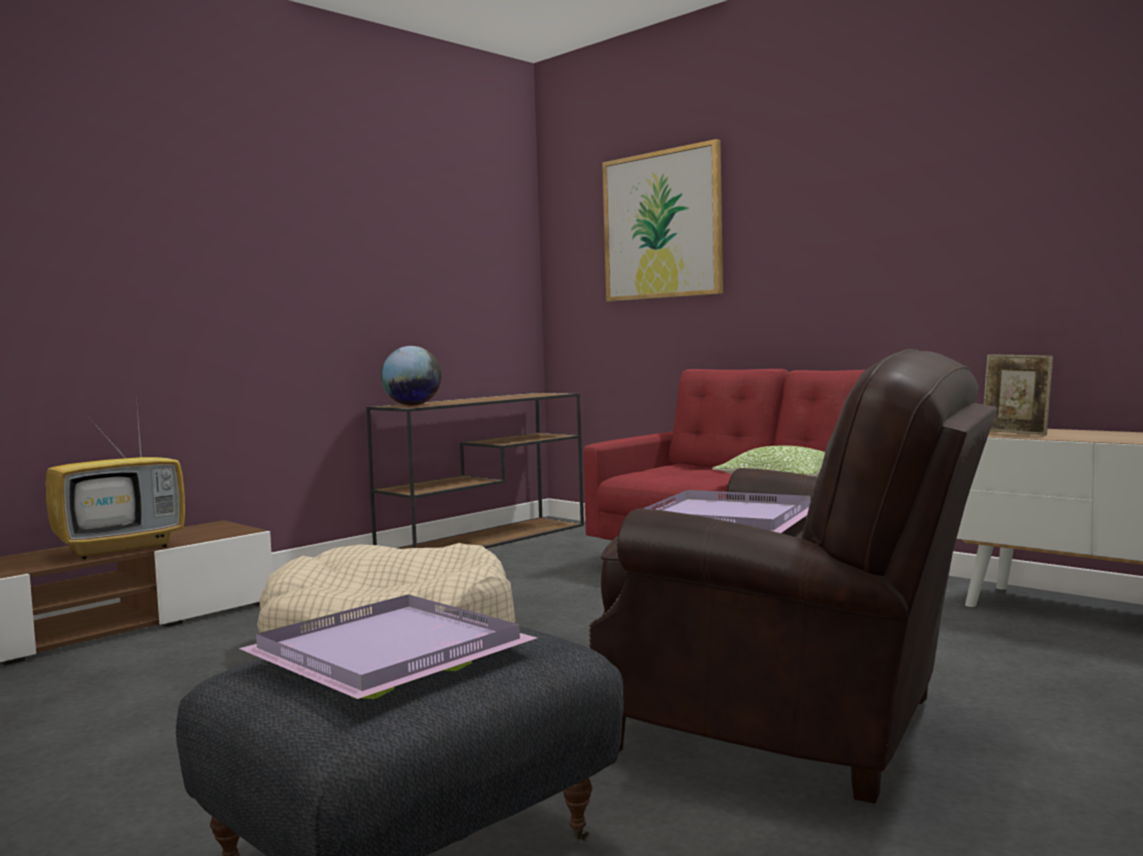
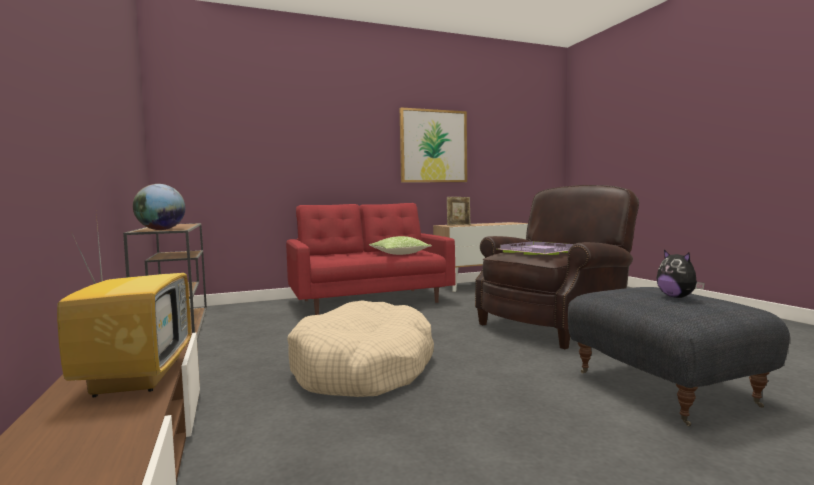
camera: 65 degrees left, 0 degrees up
(388, 655) = (677, 297): purple tray -> plush toy
(662, 225) = (260, 124): picture -> picture (433, 146)

